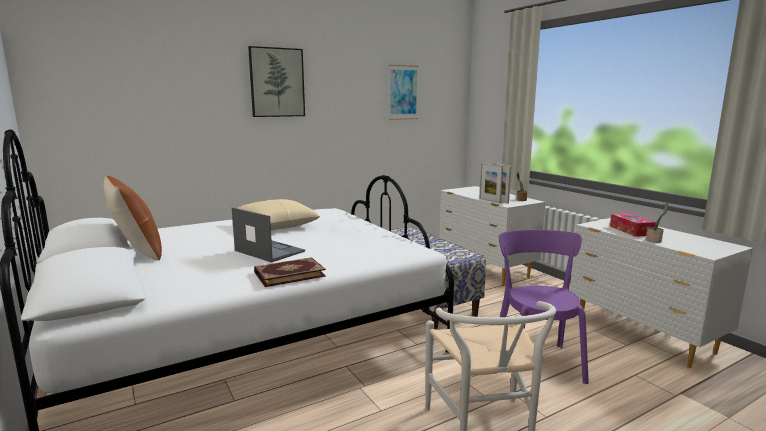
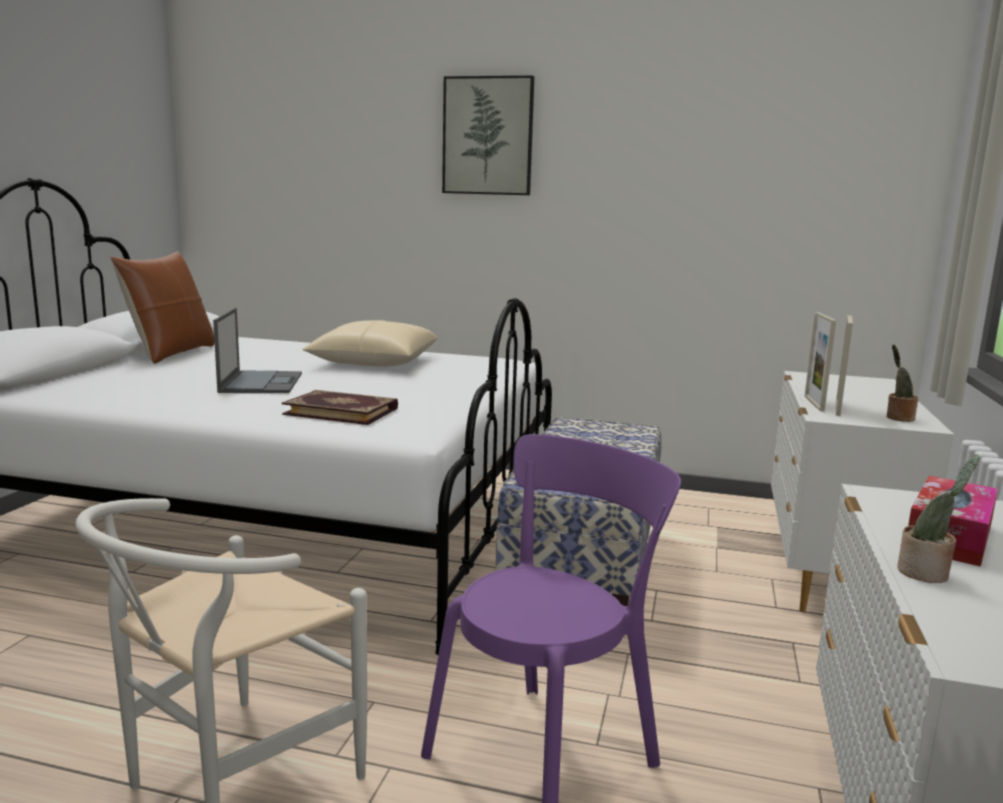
camera: 45 degrees right, 0 degrees up
(289, 274) = (184, 407): book -> book (342, 411)
(403, 92) = (751, 155): picture -> none

